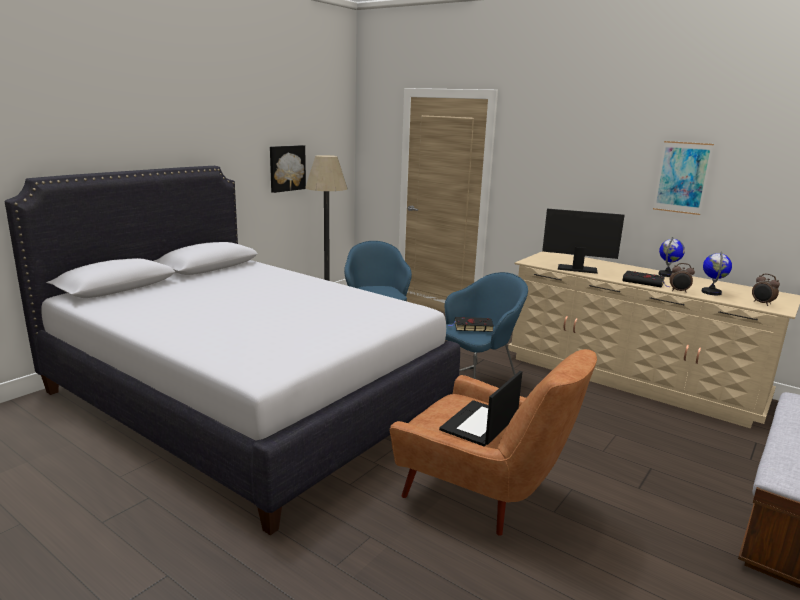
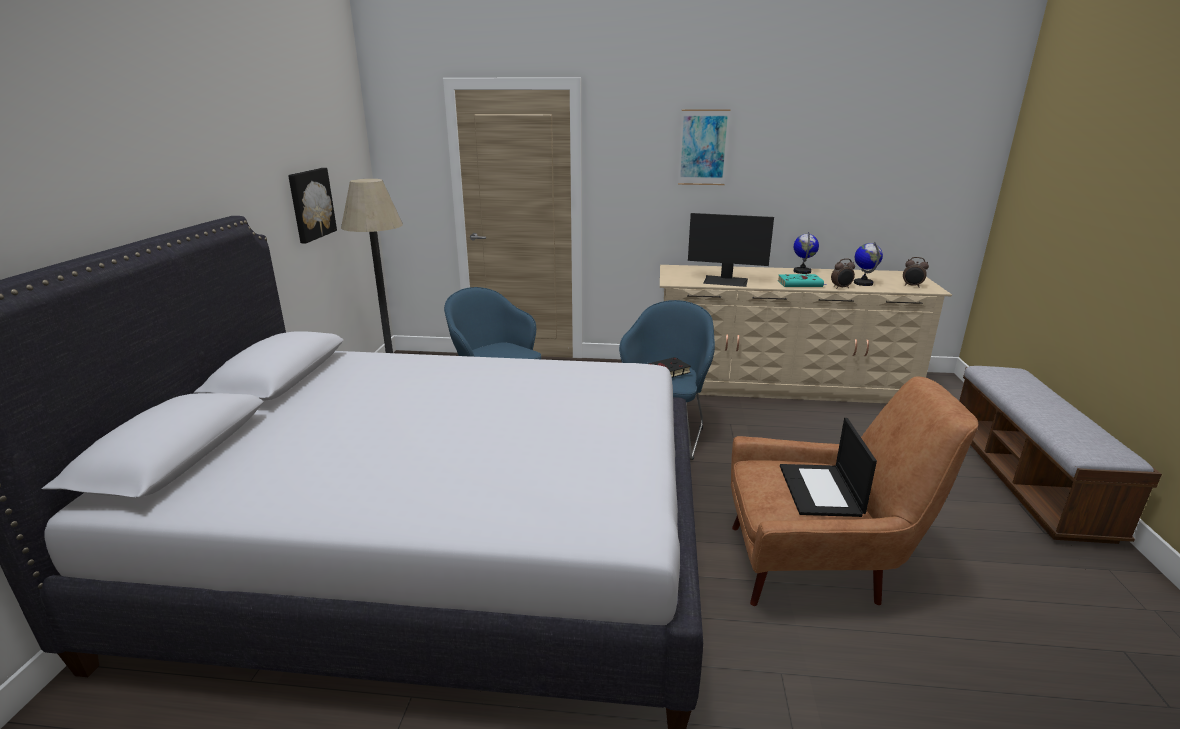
camera: 30 degrees left, 5 degrees up
(577, 269) = (726, 281): monitor -> monitor turned 150 degrees counterclockwise
(644, 282) = (801, 284): black book -> turquoise book
(682, 177) = (804, 168): picture -> picture (703, 147)

